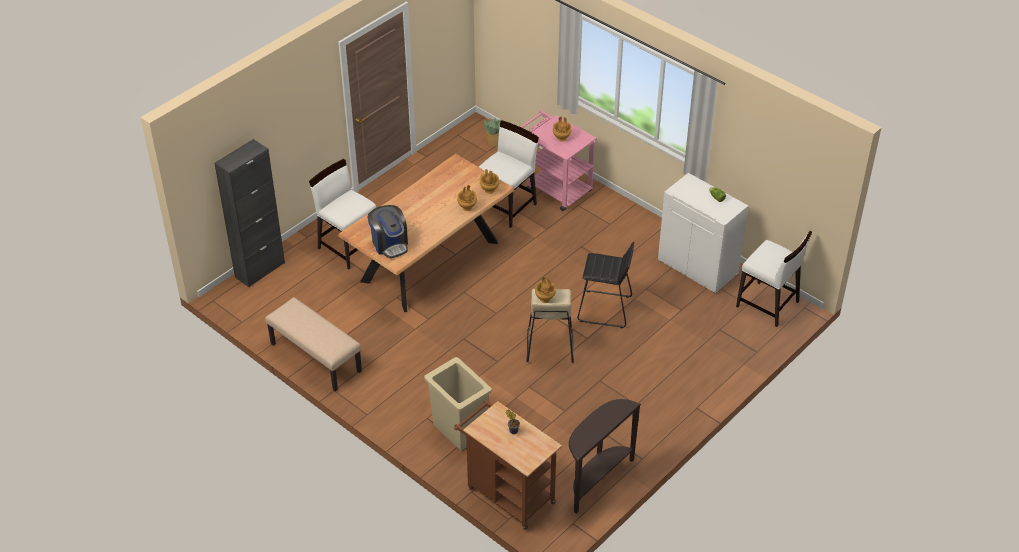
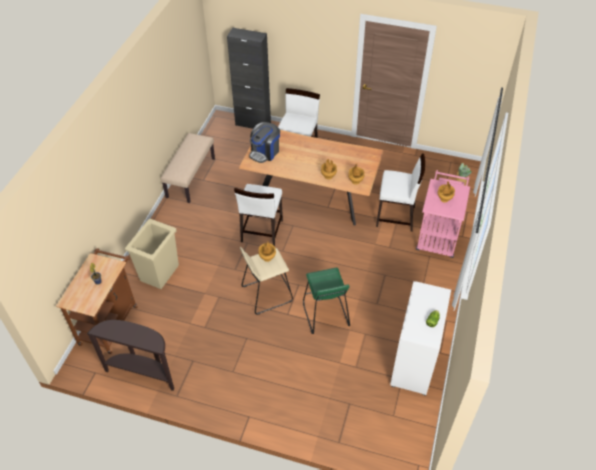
camera: 65 degrees right, 5 degrees up
(604, 309) = (325, 314): black stool -> green stool
(768, 304) = (403, 432): white chair -> white chair (261, 231)

